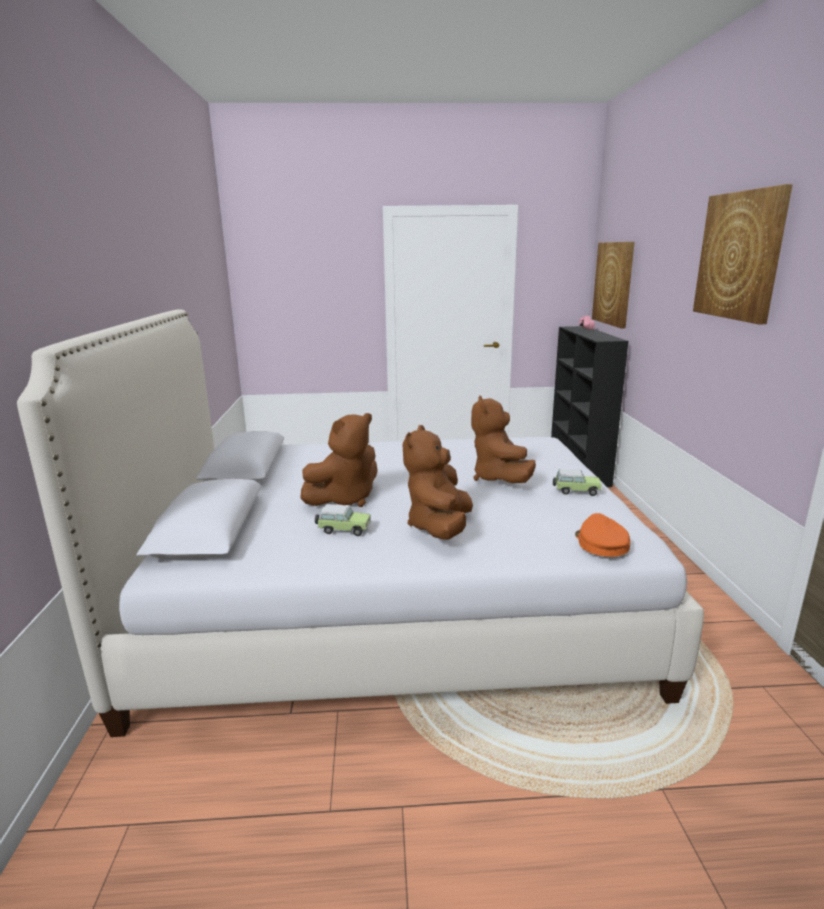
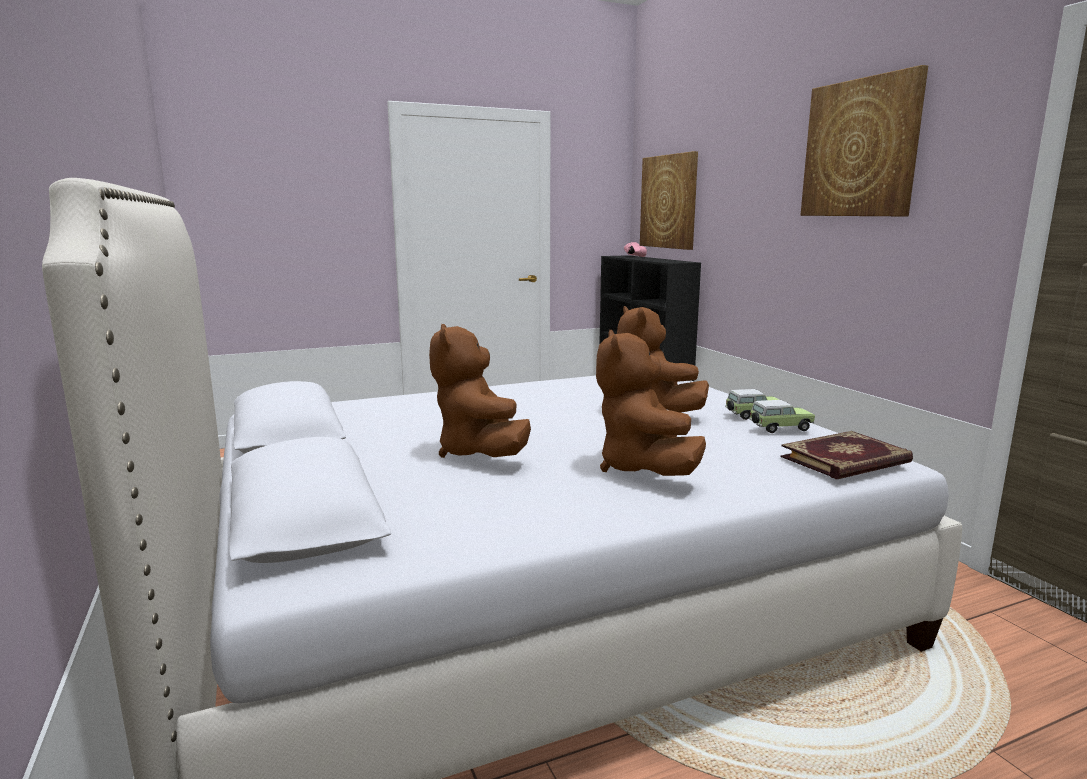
camera: 20 degrees left, 5 degrees down
(343, 530) = (518, 488): toy car -> toy car (778, 428)
(345, 499) = (479, 453): brown plush toy -> brown plush toy turned 135 degrees clockwise
(601, 543) = (846, 460): orange cap -> book

